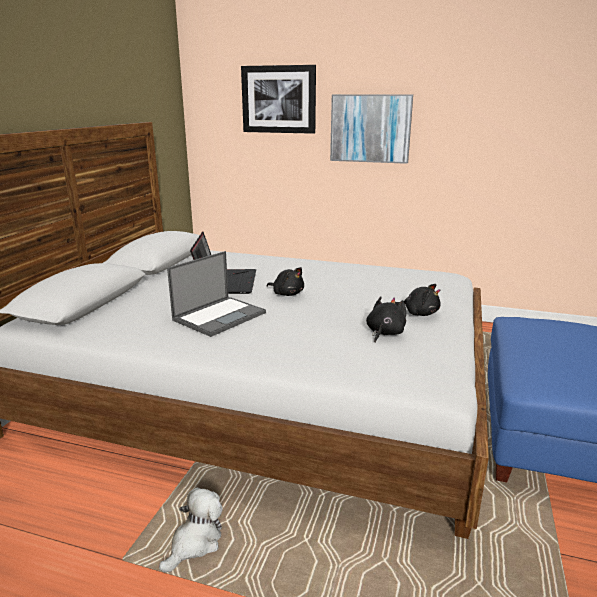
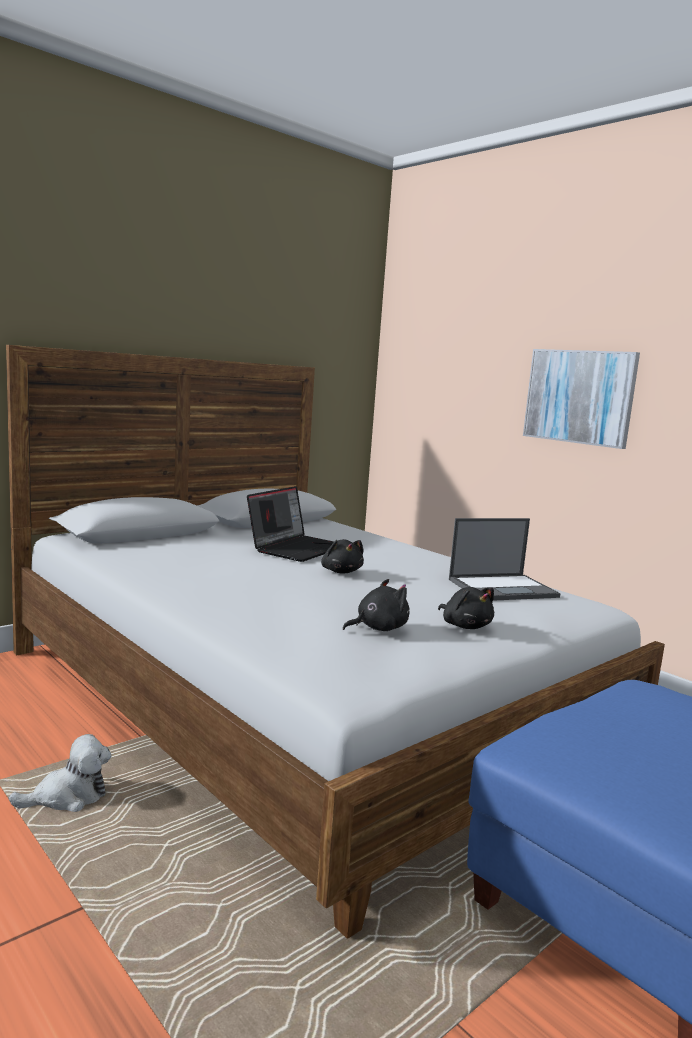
camera: 30 degrees right, 10 degrees down
(220, 316) = (234, 570): laptop -> laptop (503, 588)
(279, 99) = (475, 354): picture -> none

